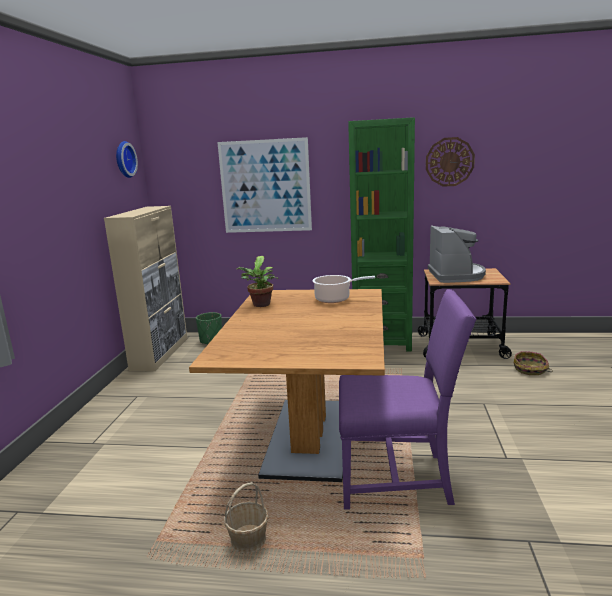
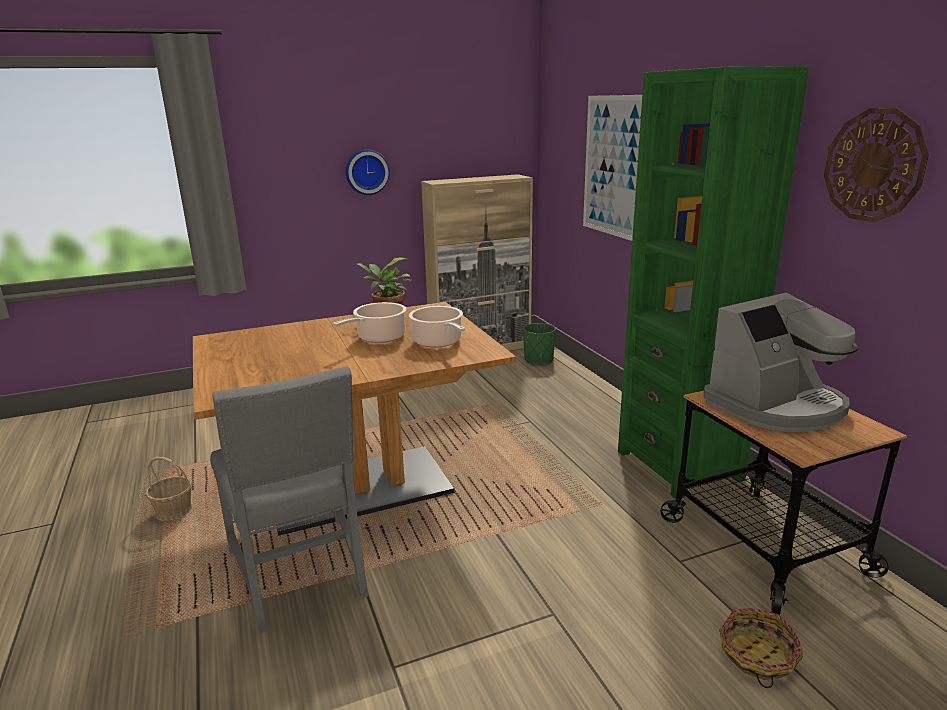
camera: 60 degrees right, 5 degrees up
(123, 159) = (489, 114): wall clock -> wall clock (366, 172)
(302, 311) = (379, 338): none -> cooking pot
(398, 478) = (301, 574): purple chair -> grey chair

